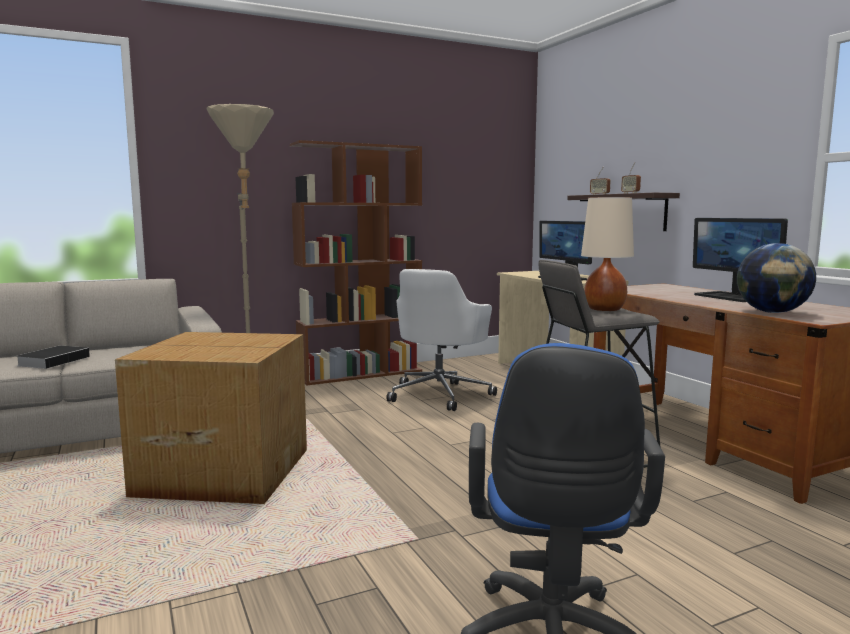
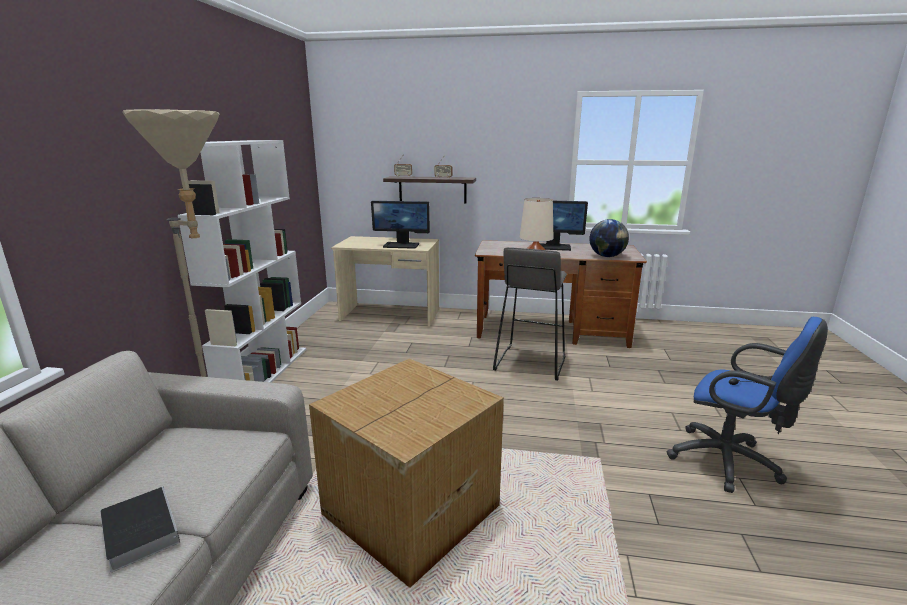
camera: 55 degrees left, 10 degrees up
(361, 374) = (264, 373): brown bookcase -> white bookcase
(440, 394) = (369, 363): white office chair -> none

